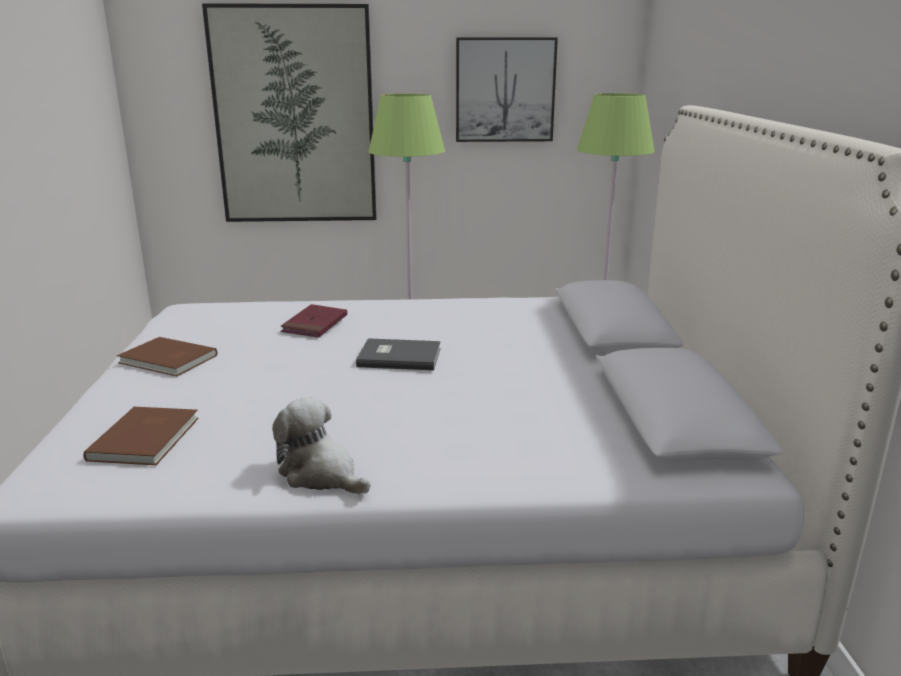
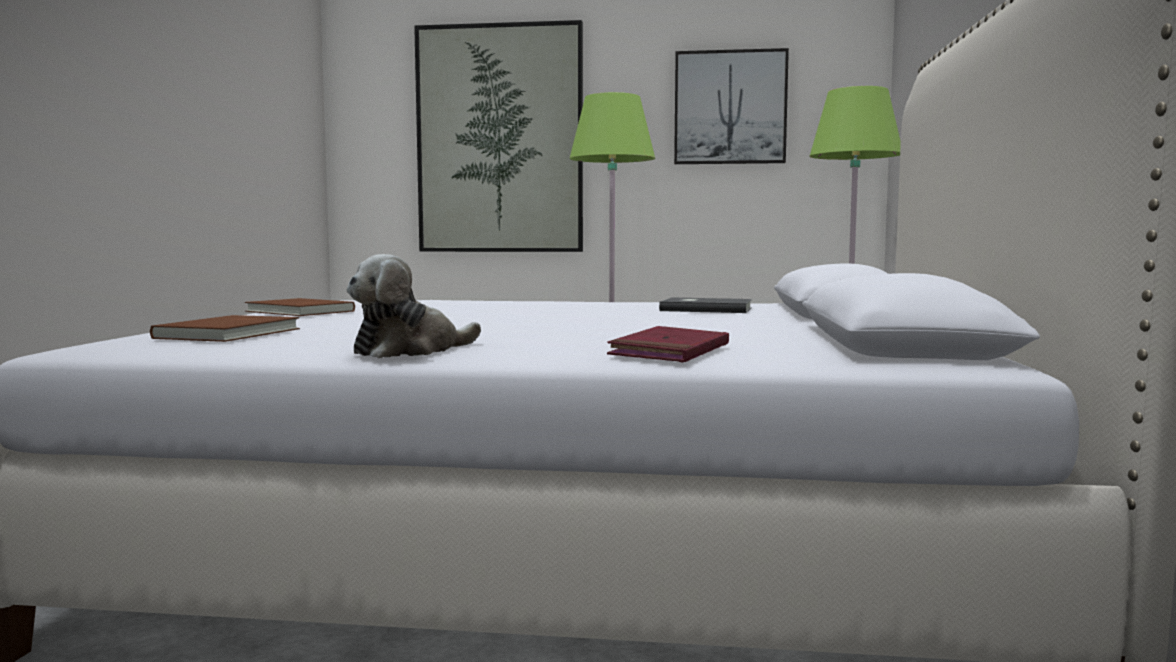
camera: 10 degrees right, 15 degrees down
(315, 324) = (477, 302): red book -> red book (670, 352)
(321, 475) = (410, 351): plush toy -> plush toy turned 90 degrees counterclockwise
(398, 356) = (560, 314): grey book -> grey book (705, 309)

